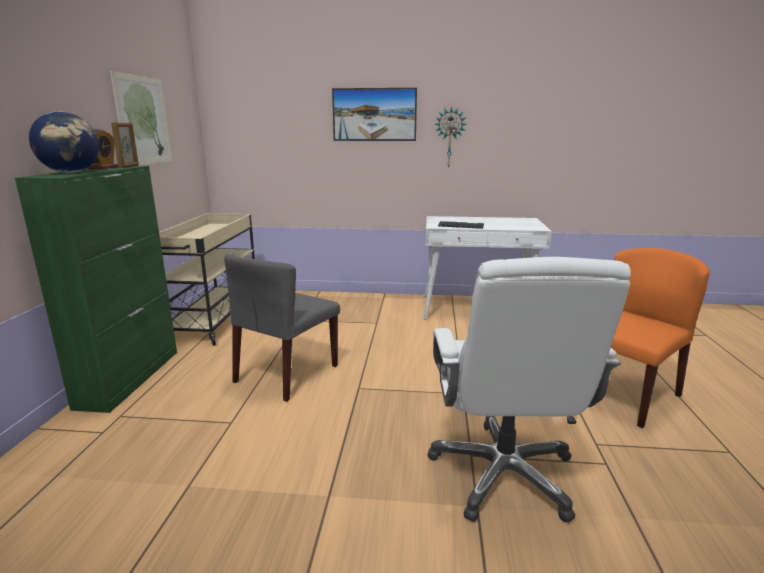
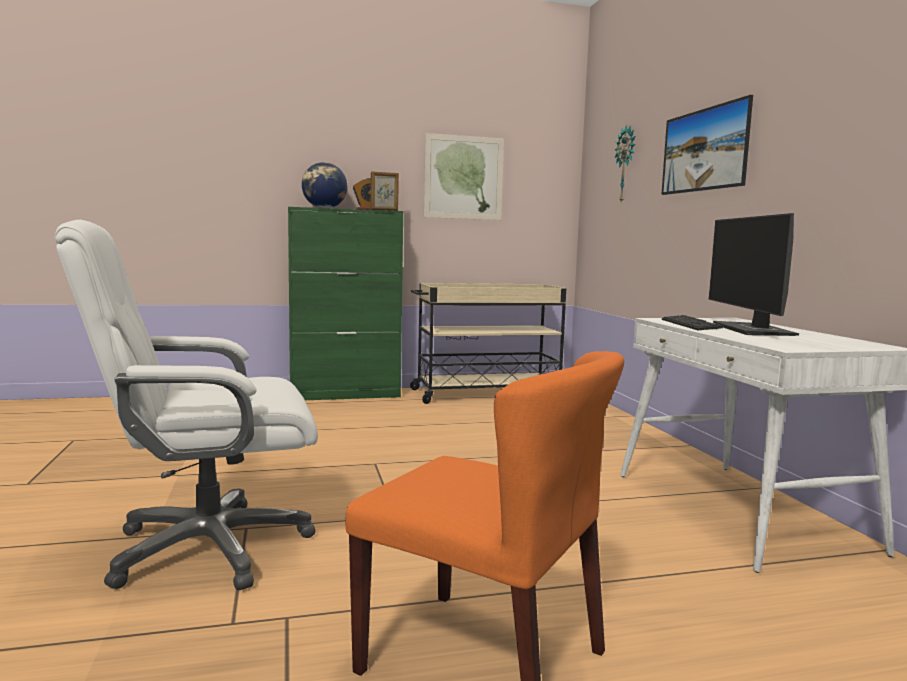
camera: 70 degrees right, 10 degrees down
(286, 374) = (386, 433): grey chair -> none
(449, 137) = (789, 174): wall clock -> wall clock (626, 164)
(482, 222) = (754, 330): none -> monitor

